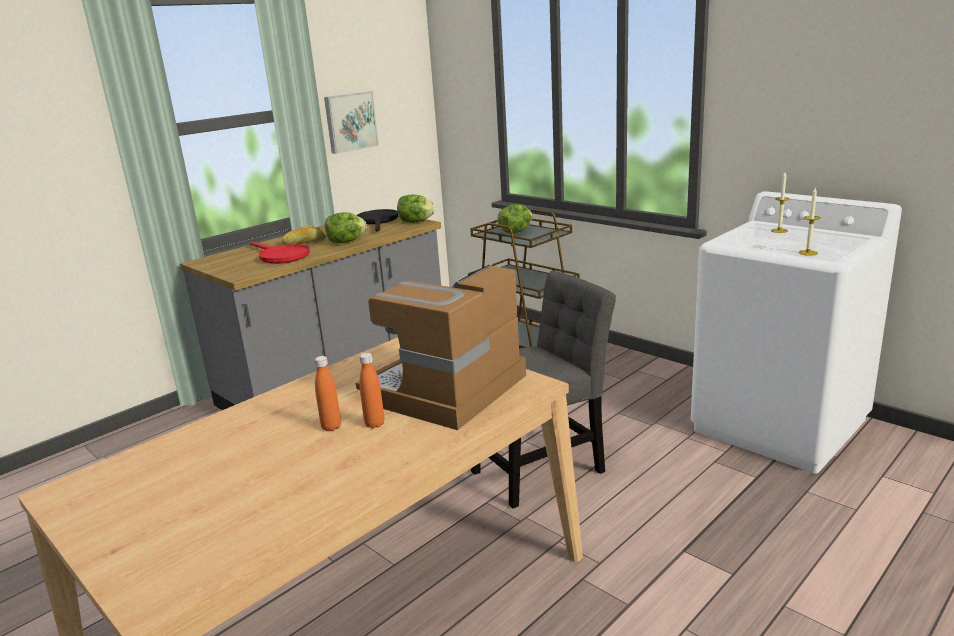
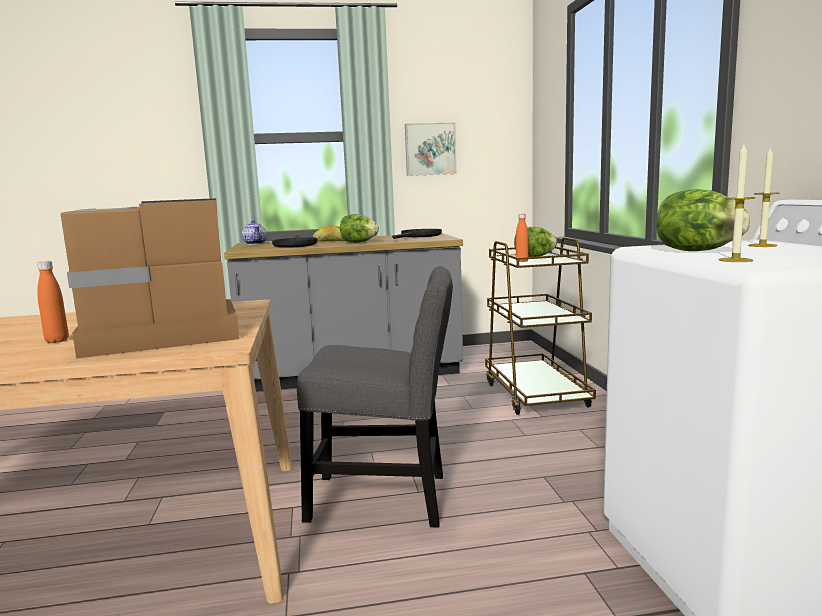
camera: 35 degrees right, 10 degrees down
(215, 261) = (255, 243): none -> teapot
(280, 256) = (295, 245): red frying pan -> black frying pan
(331, 427) = (36, 336): orange bottle -> orange bottle (522, 261)
(416, 222) = (443, 238): lettuce -> lettuce (696, 251)

